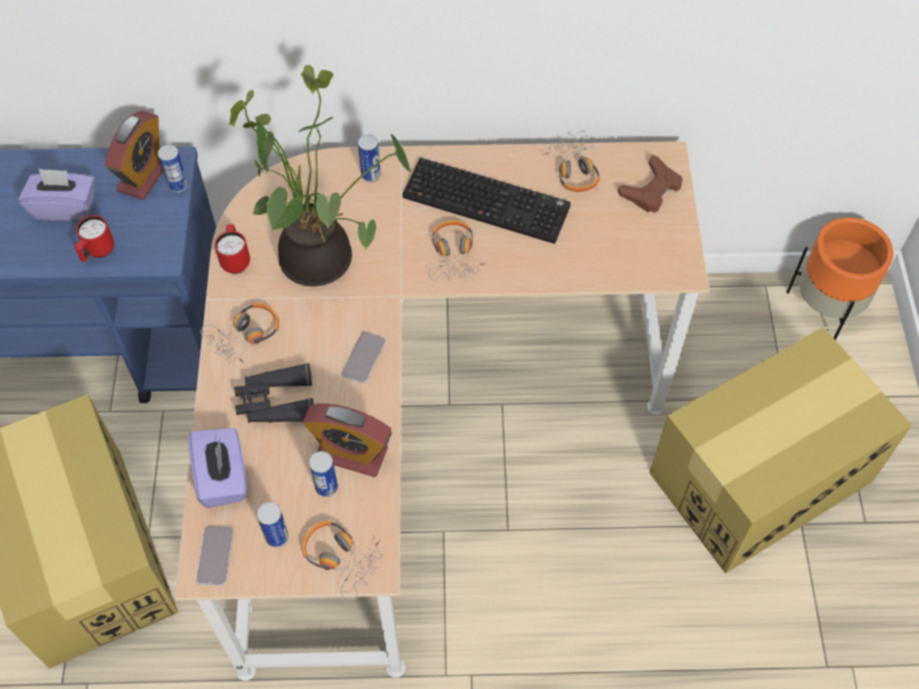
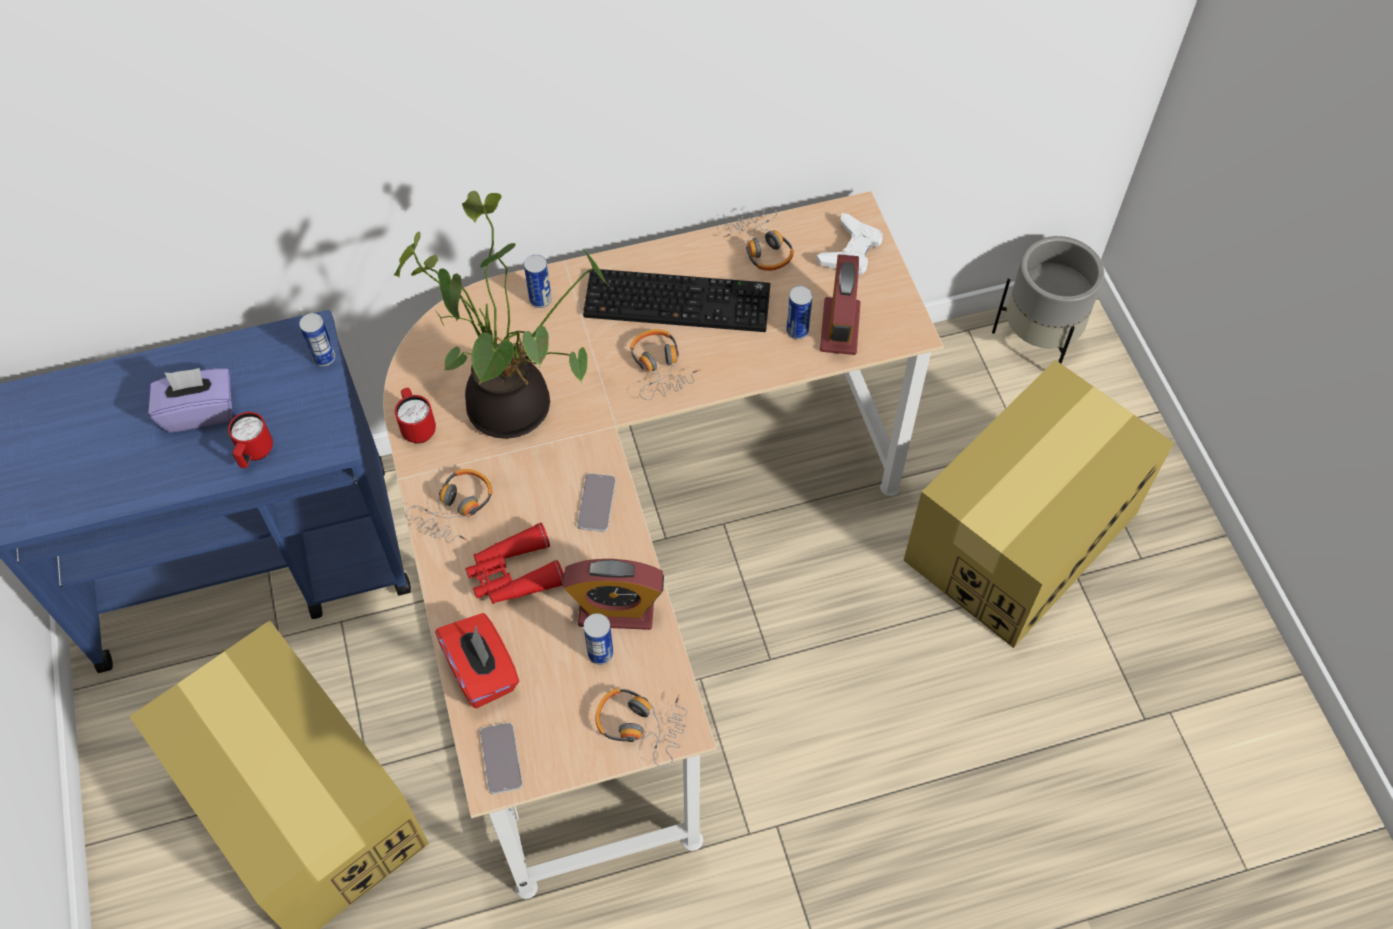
camera: 15 degrees left, 0 degrees up
(144, 175) = (280, 355): alarm clock -> alarm clock (840, 327)
(223, 478) = (482, 671): purple tissue box -> red tissue box
(275, 402) = (514, 574): black binoculars -> red binoculars
(277, 537) = (563, 721): can -> can (797, 331)
(651, 189) = (850, 251): brown game controller -> white game controller
(824, 310) = (1037, 342): orange planter -> grey planter

